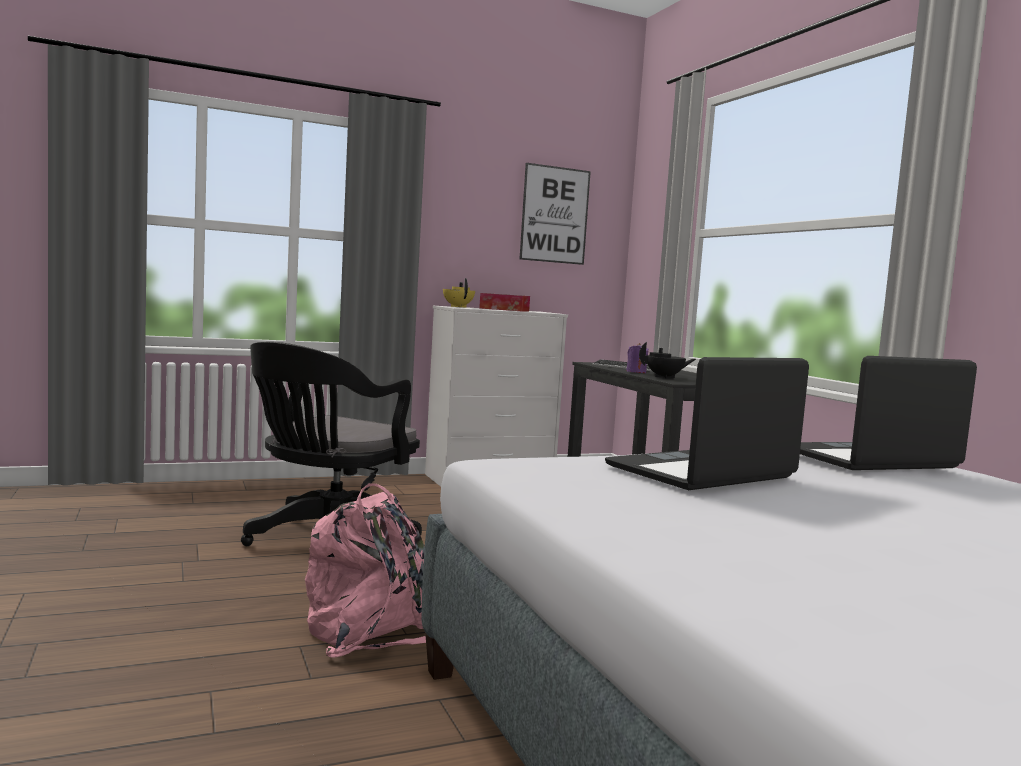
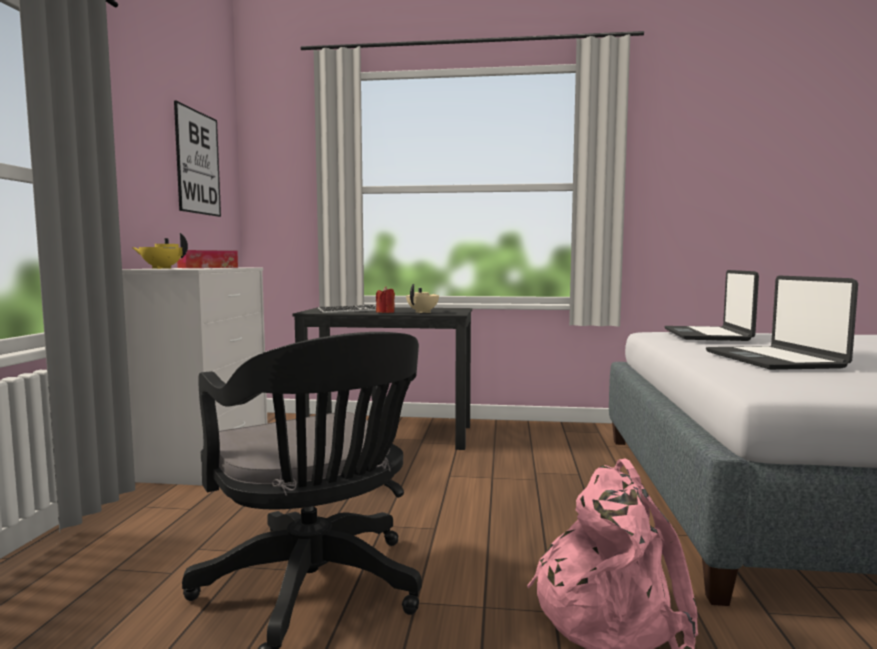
camera: 60 degrees left, 0 degrees up
(636, 372) = (385, 312): purple candle -> red candle
(665, 377) = (423, 312): black teapot -> beige teapot

